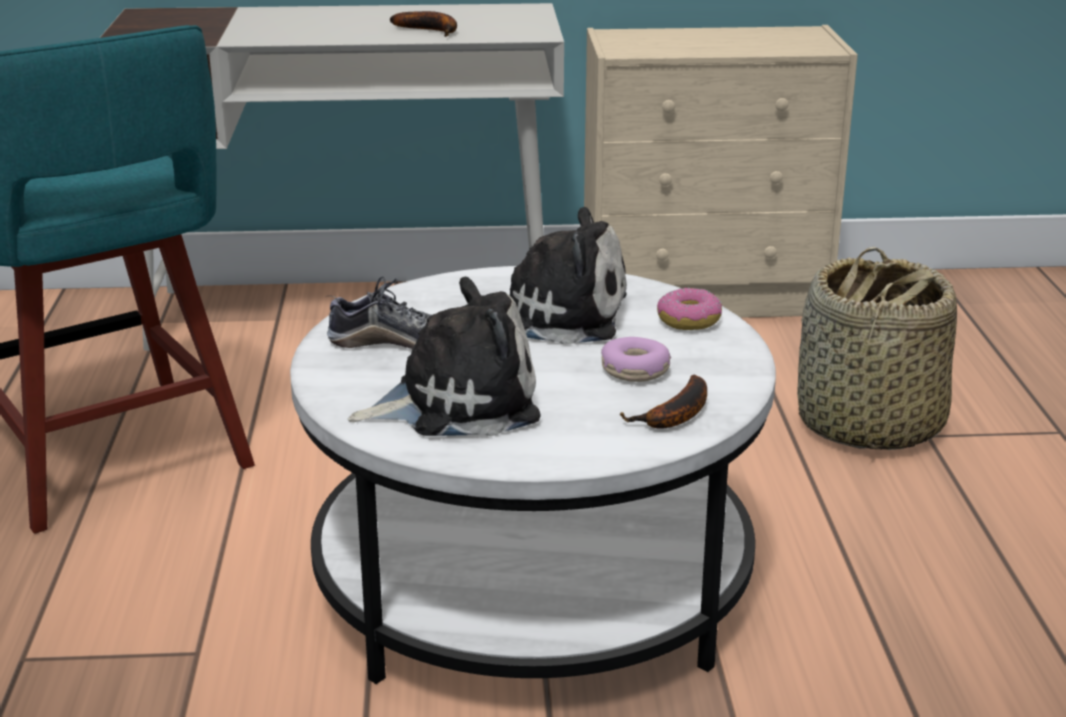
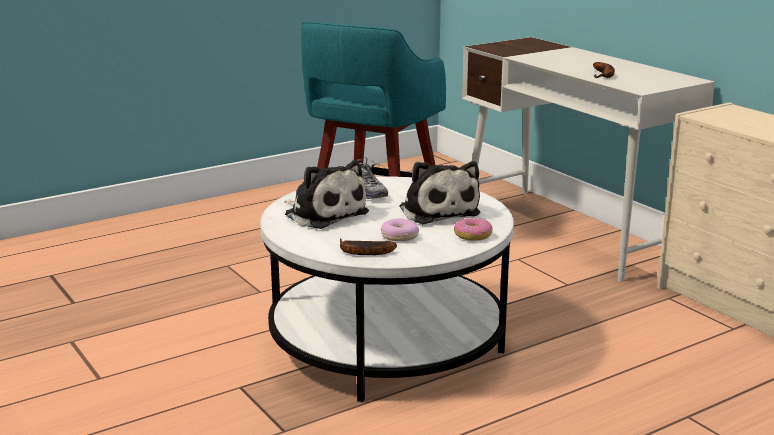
camera: 60 degrees right, 5 degrees down
(867, 424) = (670, 393): basket -> none

